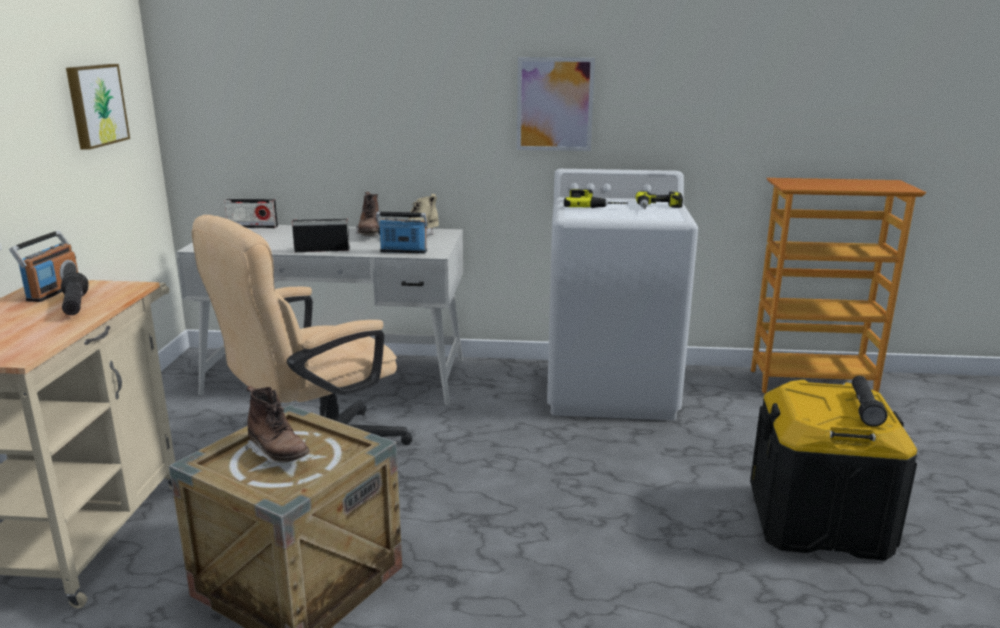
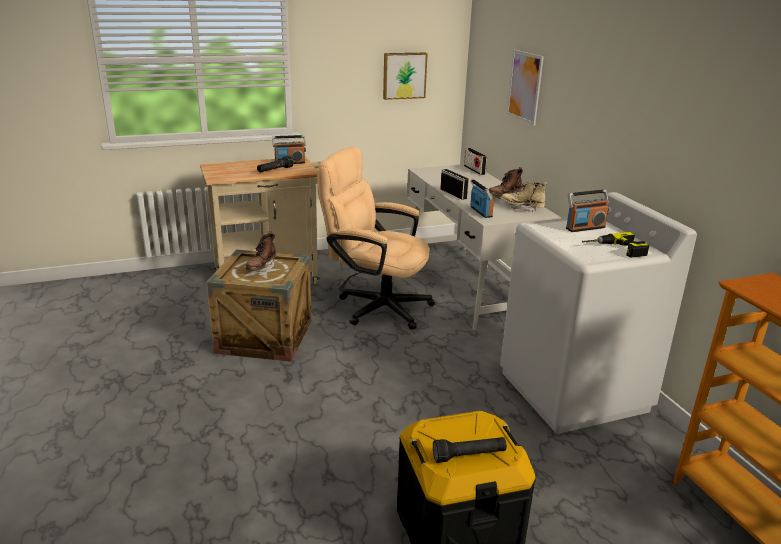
camera: 65 degrees right, 5 degrees up
(554, 104) = (631, 135): picture -> picture (524, 86)
(594, 205) = (585, 228): power drill -> radio

